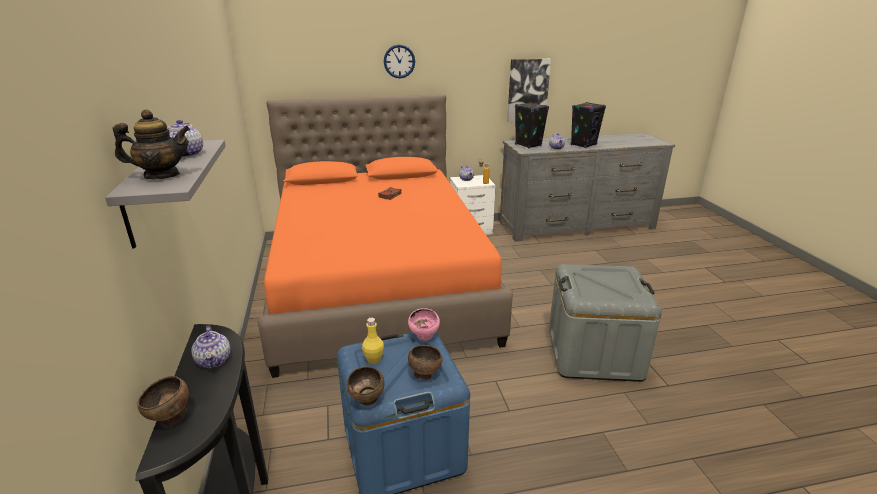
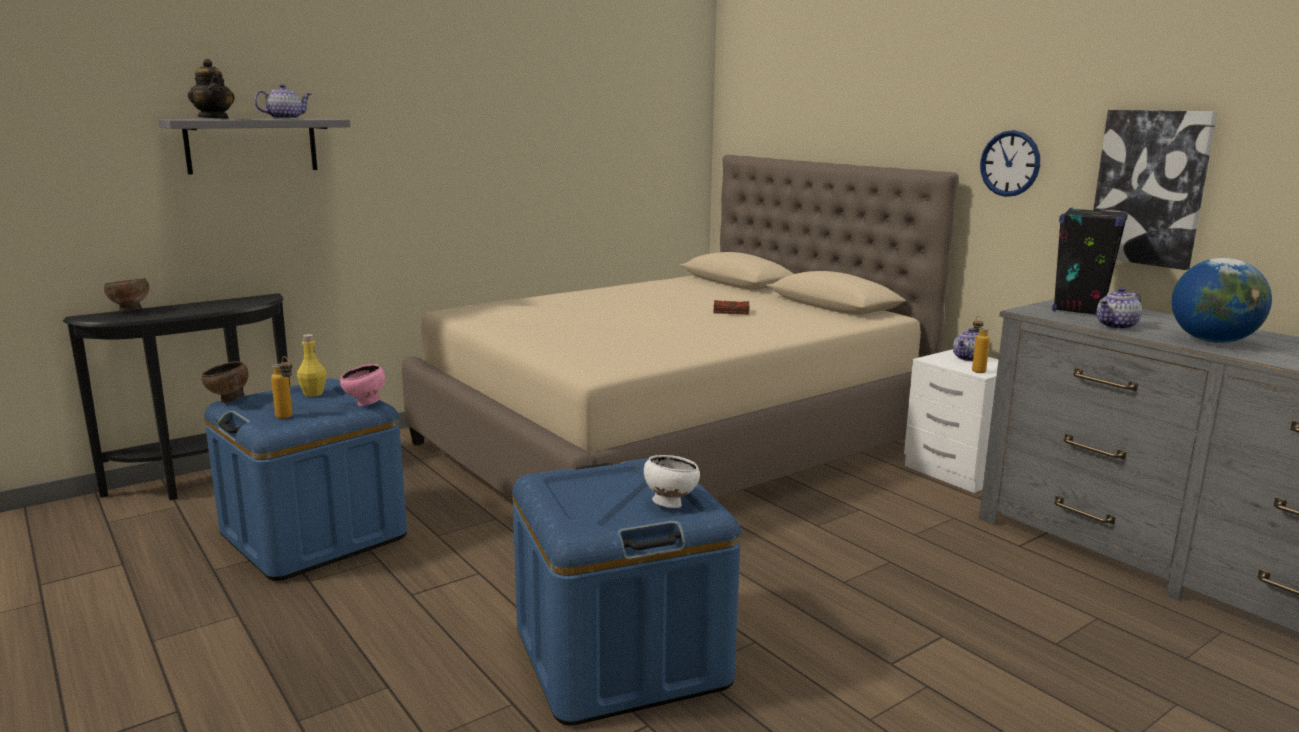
camera: 65 degrees right, 10 degrees down
(214, 360) = (215, 306): teapot -> none
(378, 283) = (670, 445): orange bed -> beige bed
(399, 61) = (898, 106): wall clock -> wall clock (1010, 163)
(424, 374) = (287, 418): brown bowl -> bottle
(583, 145) = (1212, 341): black speaker -> globe
(594, 353) = (621, 657): grey storage box -> blue storage box
(616, 275) = (670, 504): none -> white bowl

